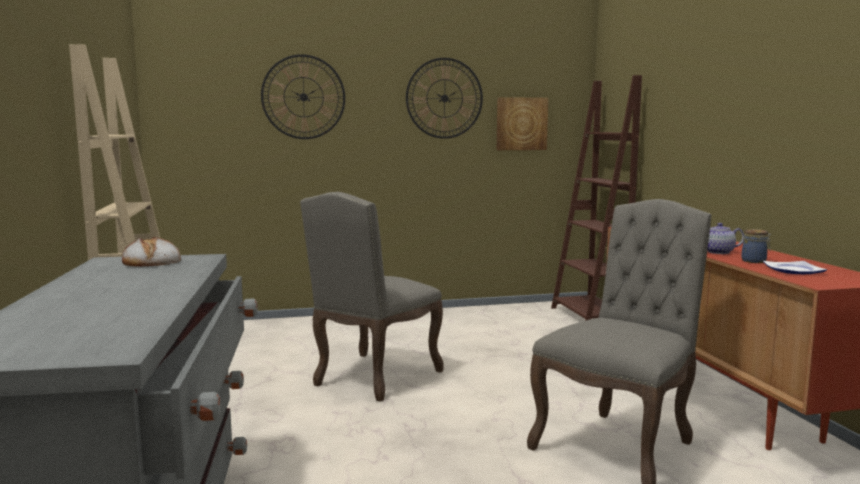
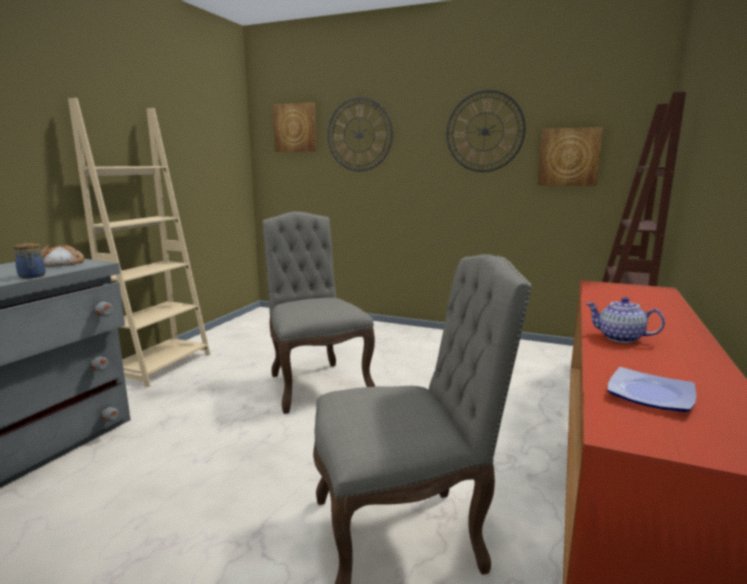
camera: 35 degrees right, 5 degrees up
(213, 86) = (295, 128): none -> picture
(373, 378) = (316, 384): grey chair -> grey chair turned 90 degrees clockwise
(755, 261) = (633, 364): jar -> jar (32, 276)

